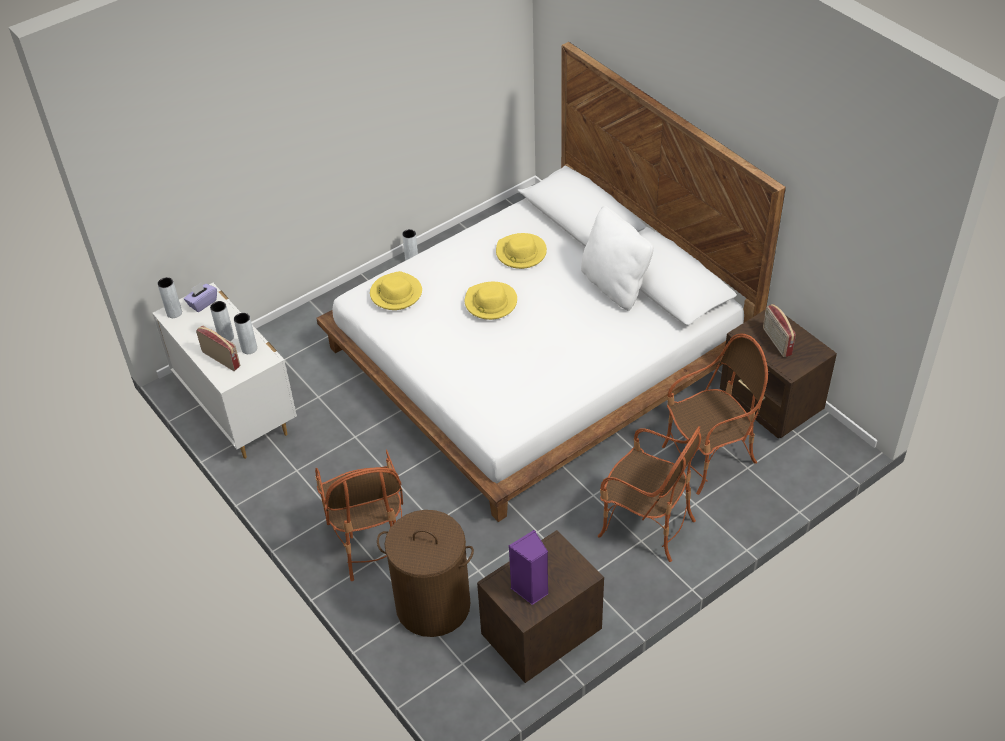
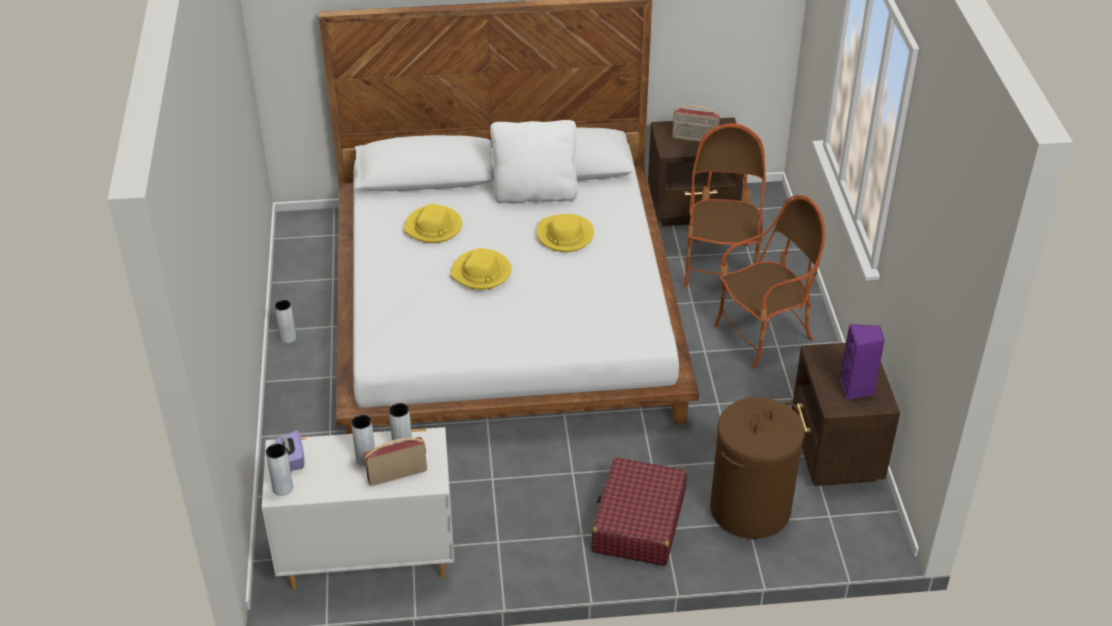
camera: 60 degrees left, 5 degrees down
(369, 541) = (638, 523): armchair -> red suitcase
(396, 294) = (403, 327): yellow hat -> yellow hat (564, 236)

